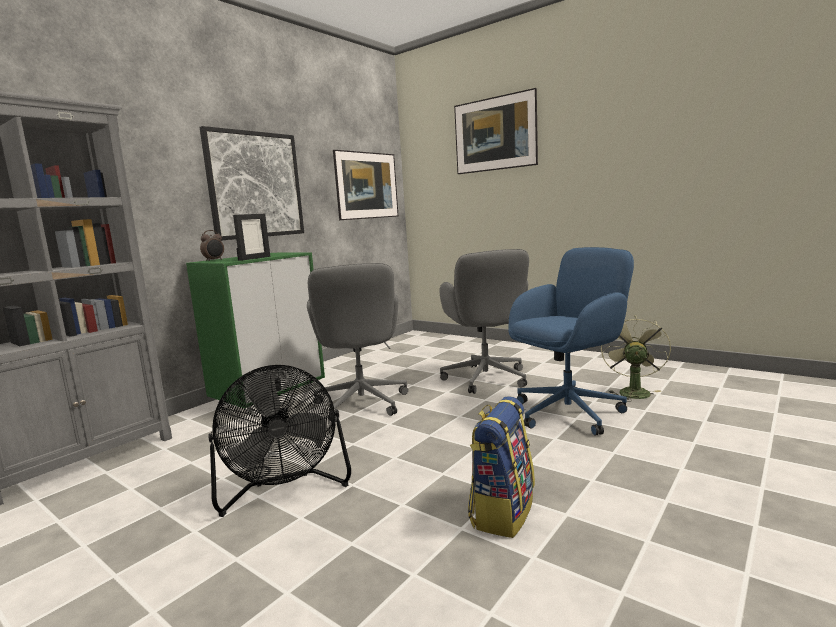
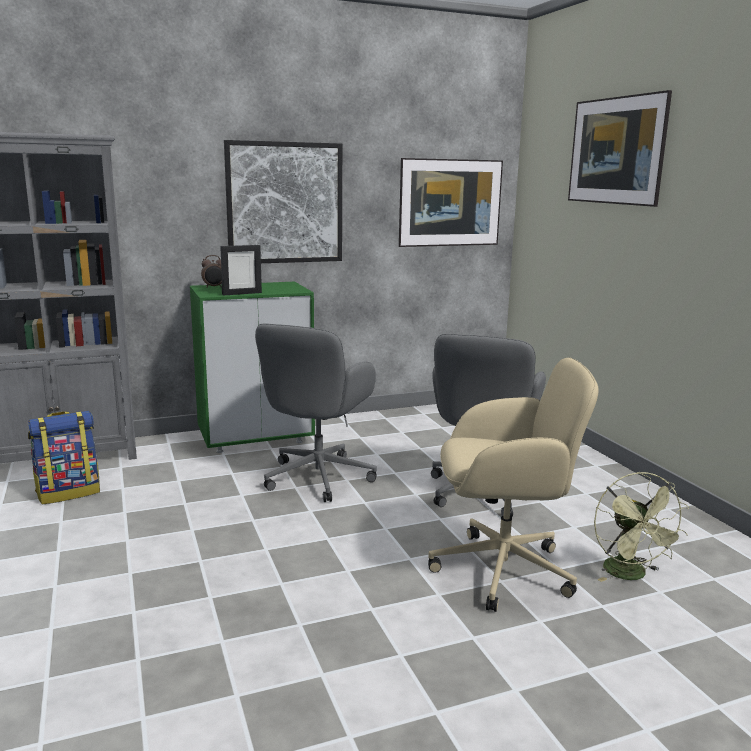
camera: 30 degrees right, 5 degrees up
(279, 489) = (147, 540): black fan -> none
(501, 512) = (273, 643): backpack -> backpack (69, 492)
(568, 413) = (502, 571): blue office chair -> beige office chair
(632, 391) = (631, 575): green fan -> green fan turned 120 degrees clockwise

